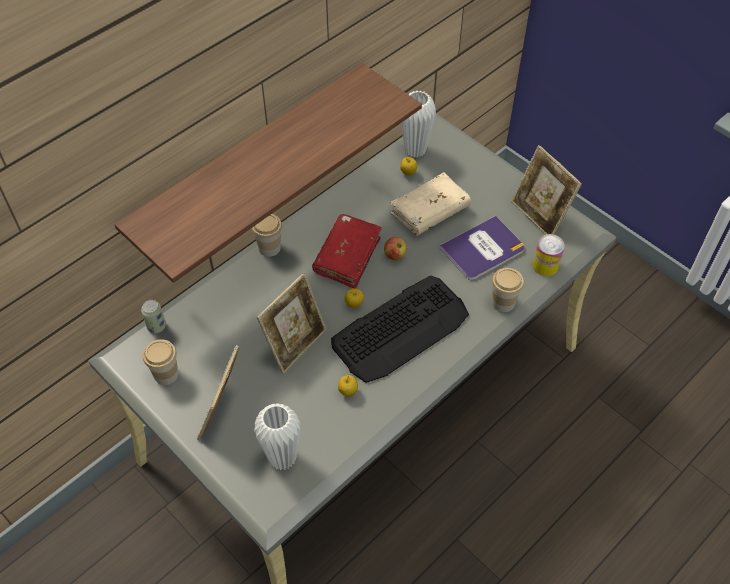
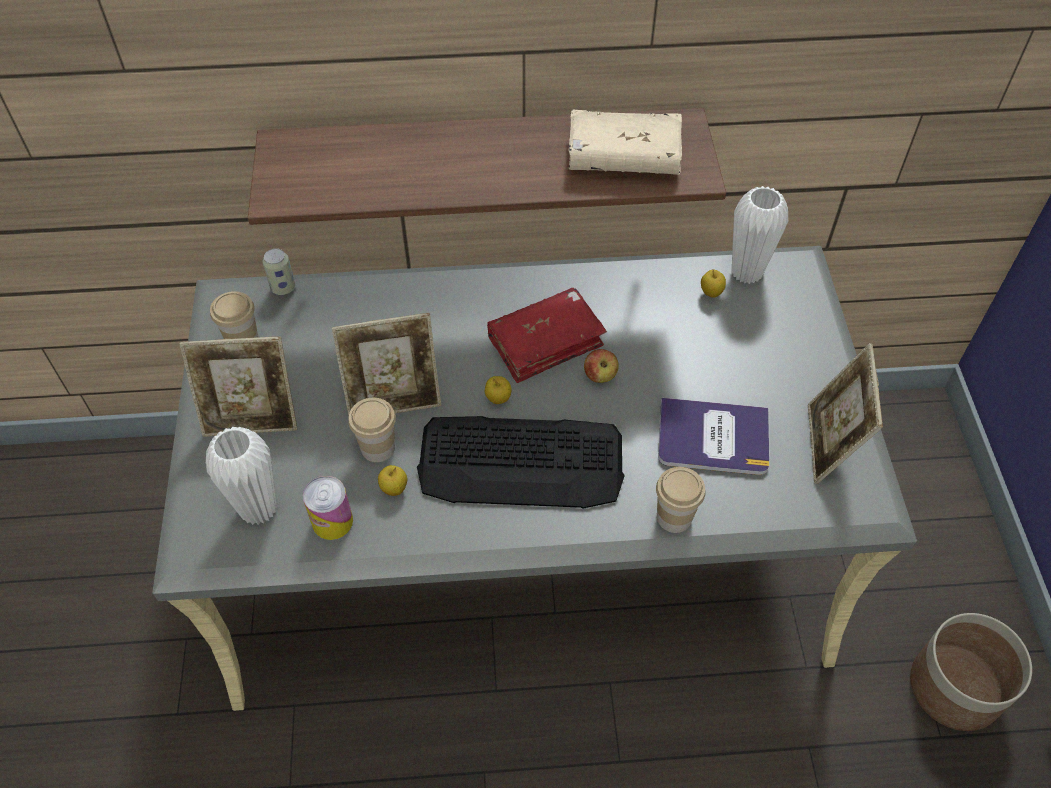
camera: 40 degrees right, 0 degrees up
(222, 413) = (252, 418): picture frame -> picture frame turned 150 degrees counterclockwise
(269, 248) = (472, 279): cup -> cup (378, 448)
(430, 211) = (692, 353): beige book -> beige book (623, 157)
(545, 265) = (775, 510): can -> can (332, 521)
(636, 316) = (955, 688): none -> planter

